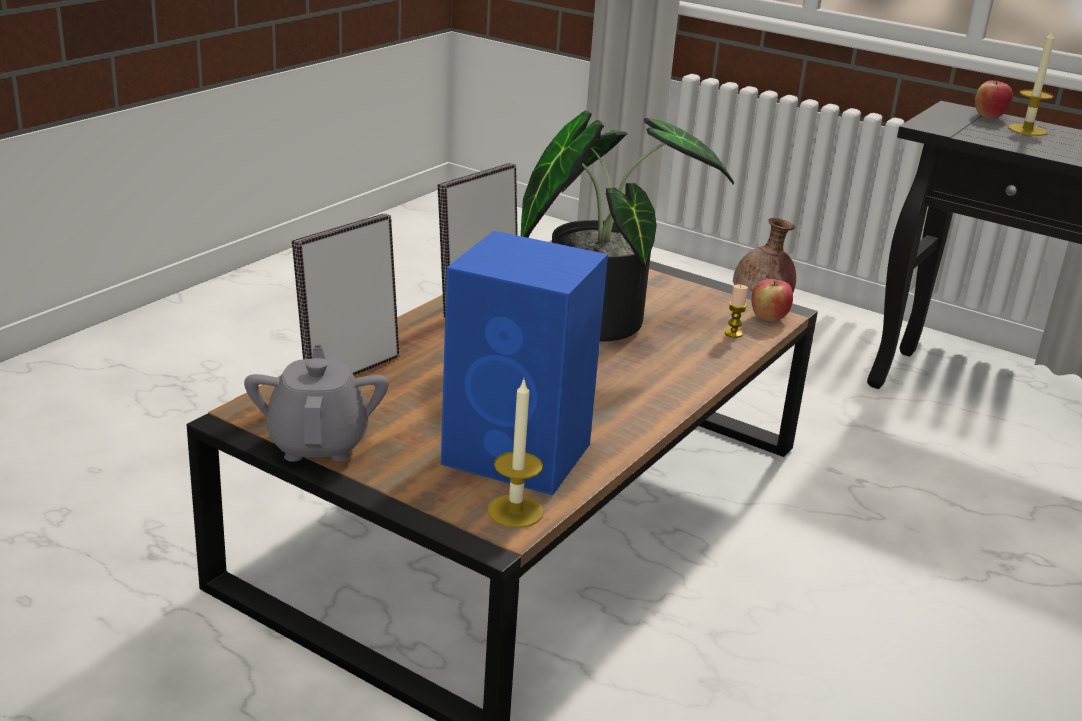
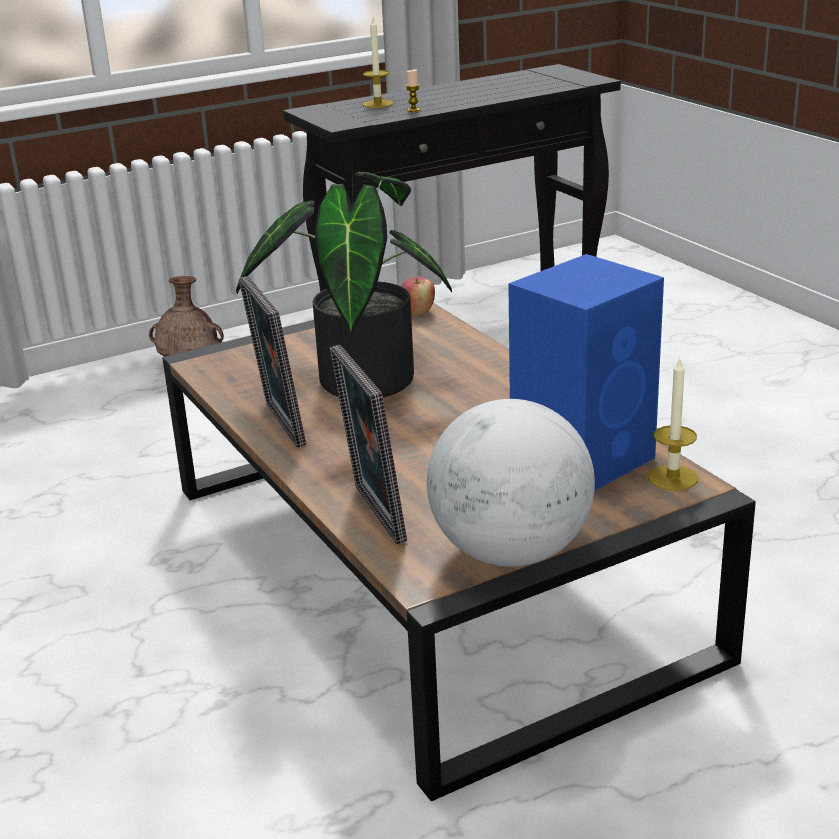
camera: 60 degrees left, 0 degrees up
(318, 443) = (511, 552): grey teapot -> globe
(733, 334) = (435, 332): candle -> candle (413, 110)
(989, 116) = (337, 106): apple -> none

